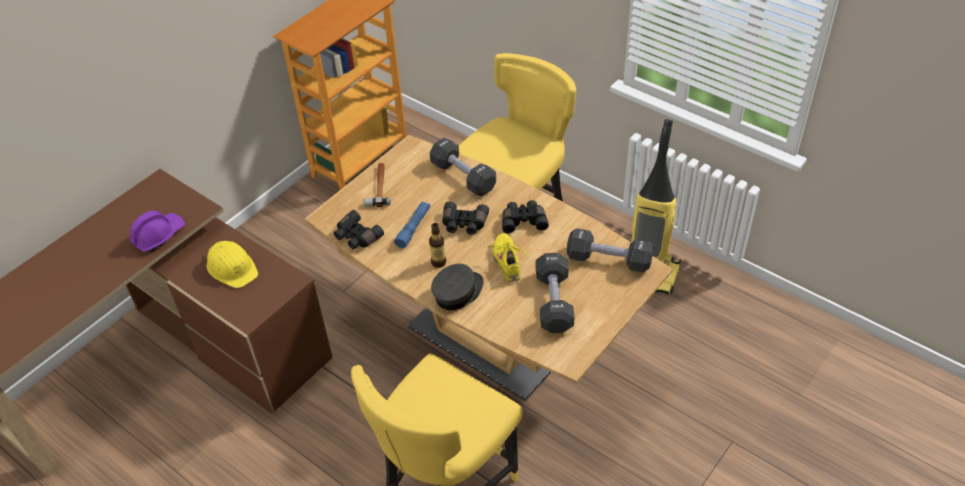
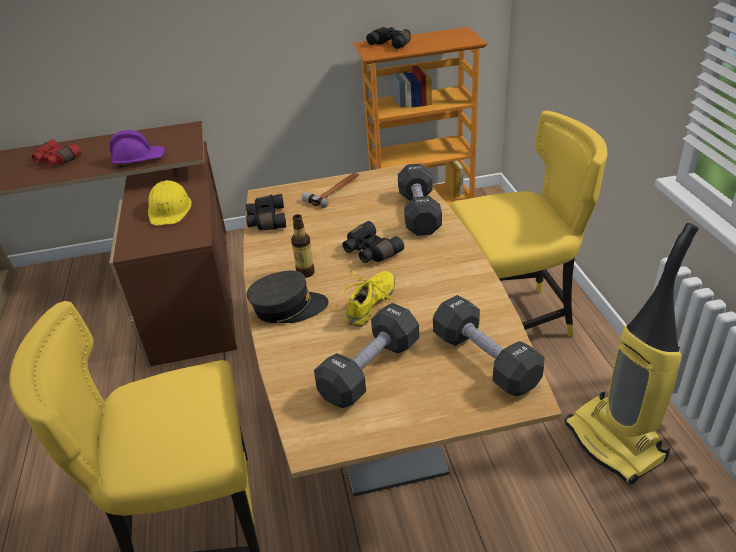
camera: 40 degrees right, 10 degrees down
(66, 276) = (56, 160): none -> red binoculars
(413, 228) = (321, 234): blue flashlight -> none
(523, 221) = (432, 275): black binoculars -> black binoculars (392, 44)

